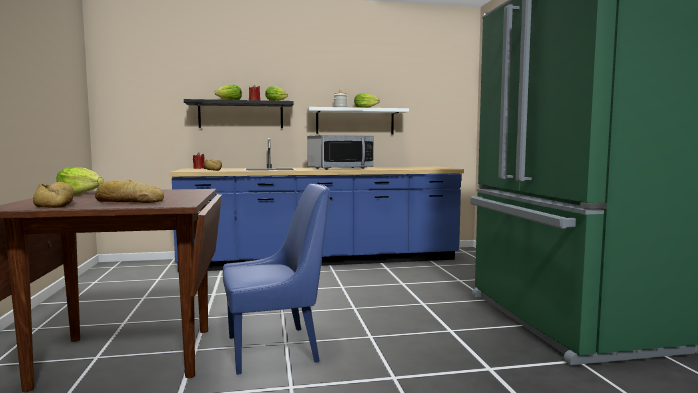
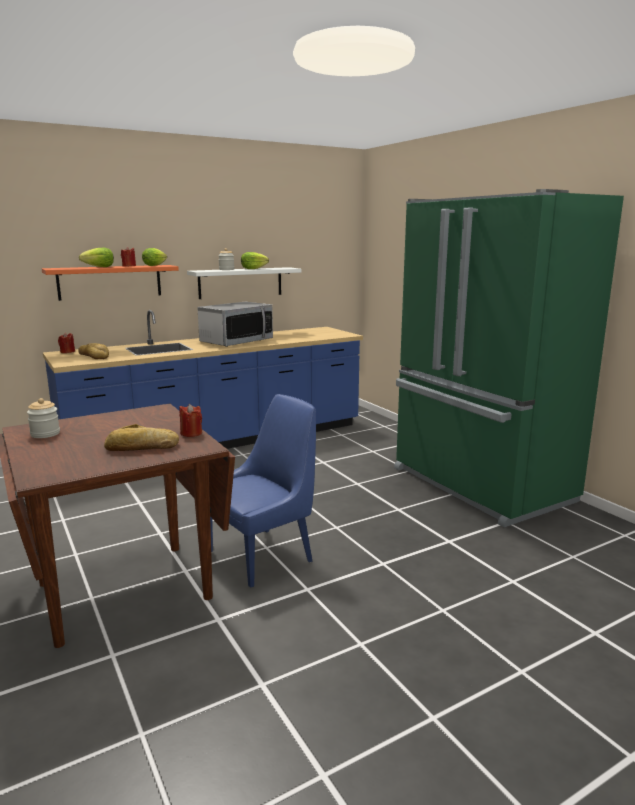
camera: 20 degrees left, 10 degrees up
(57, 204) = (75, 462): bread -> none
(80, 194) = (45, 434): lettuce -> jar
(189, 199) = (191, 433): none -> red candle
(241, 115) = (110, 282): black shelf -> orange shelf

